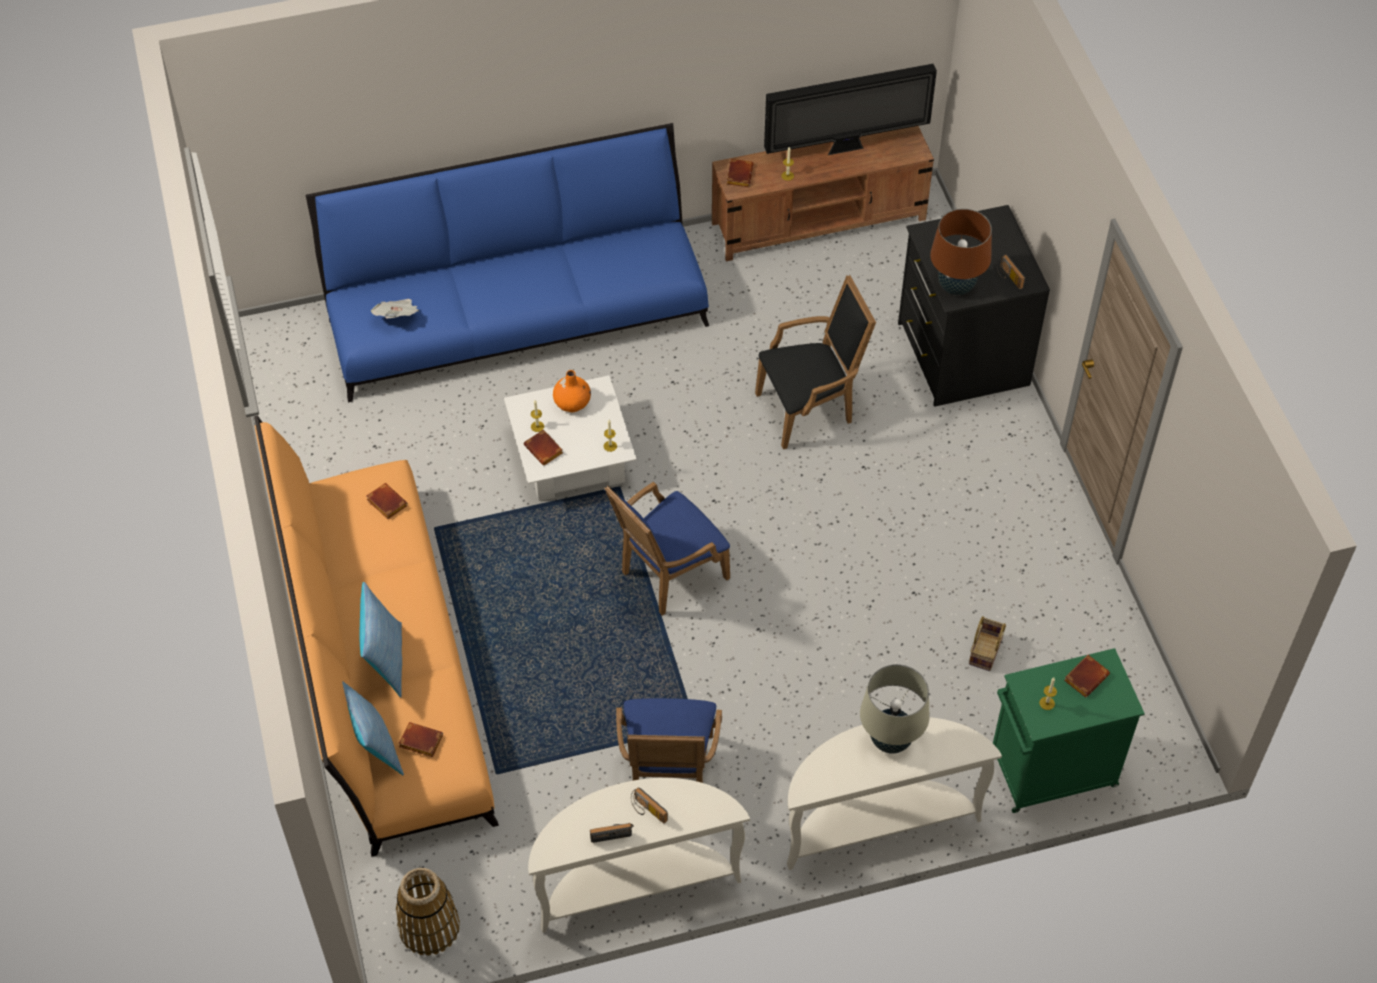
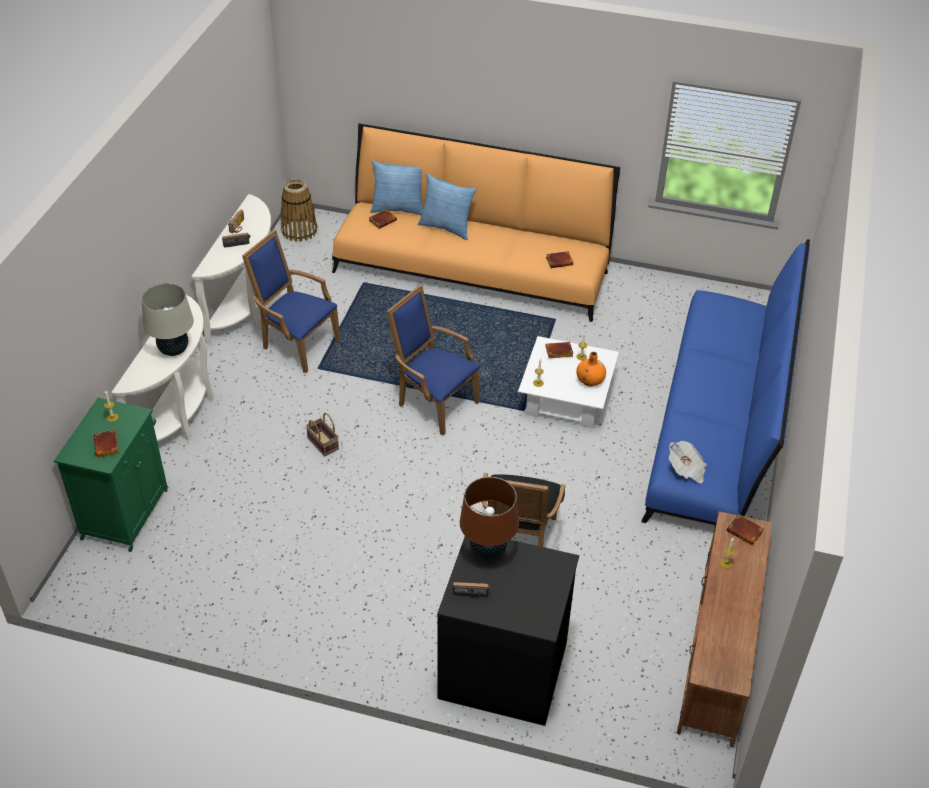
camera: 120 degrees right, 10 degrees down
(397, 316) = (718, 317): newspaper -> newspaper (686, 470)
(668, 576) = (433, 402): blue armchair -> blue armchair turned 45 degrees counterclockwise
(846, 147) = (740, 622): television -> none
(986, 652) = (236, 529): basket -> basket (322, 443)

